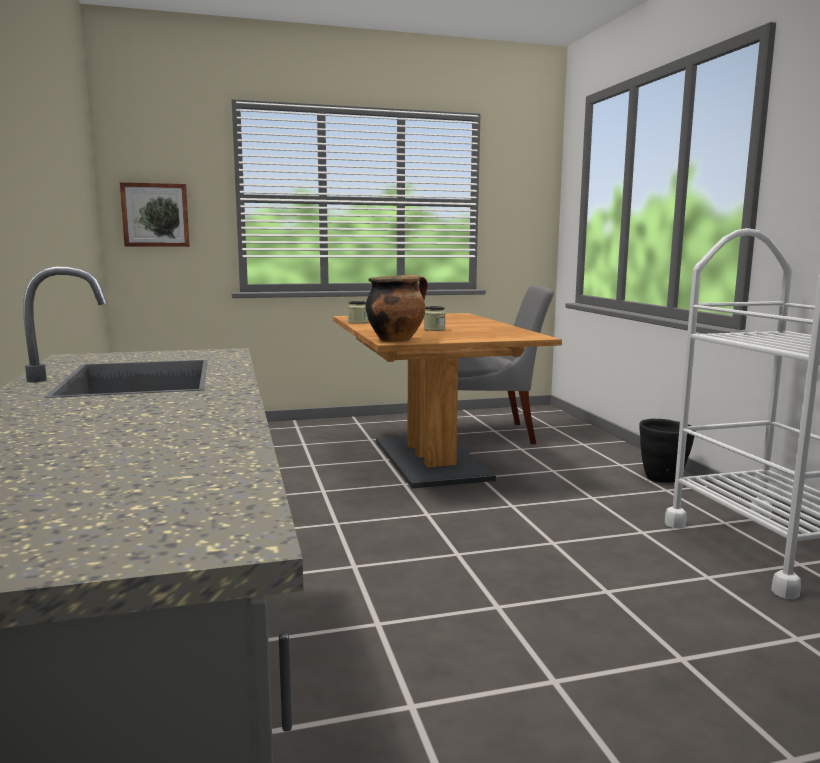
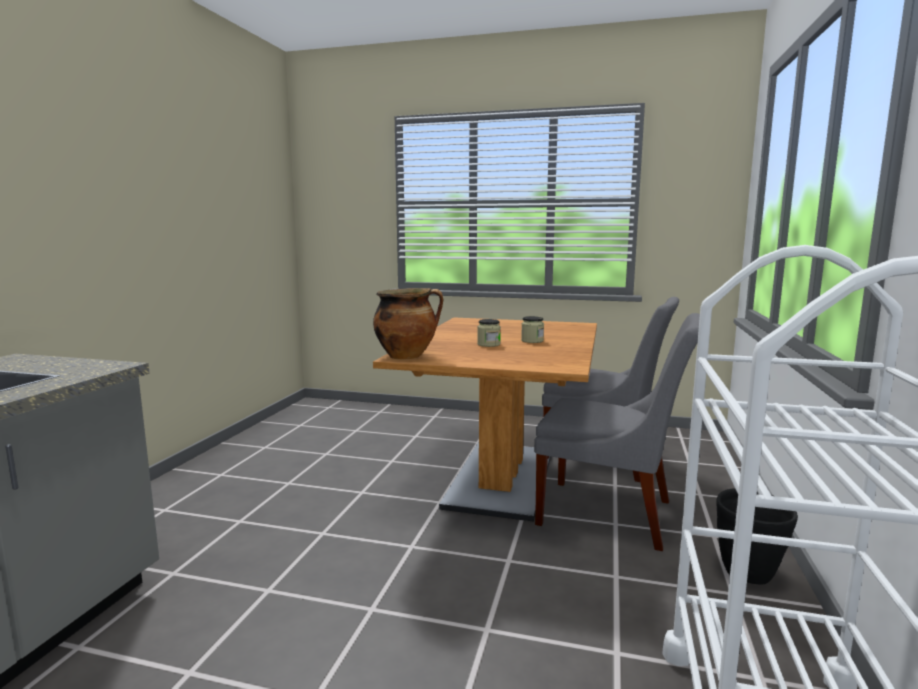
camera: 30 degrees right, 0 degrees up
(155, 215) = (334, 221): picture -> none
(357, 322) = (447, 327): jar -> jar (532, 341)
(543, 466) = (612, 514): none -> grey chair

